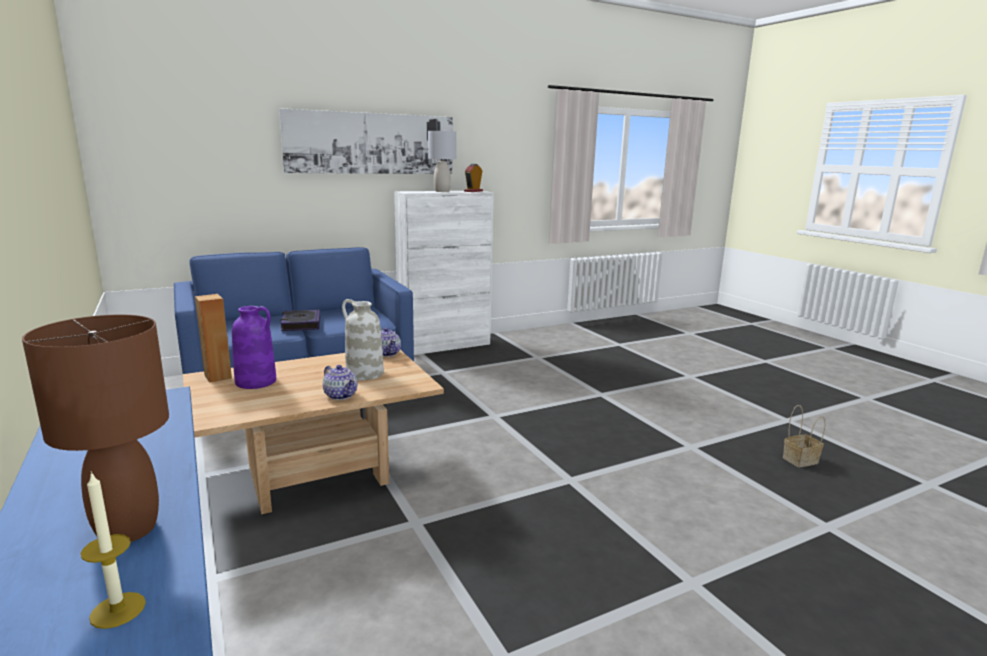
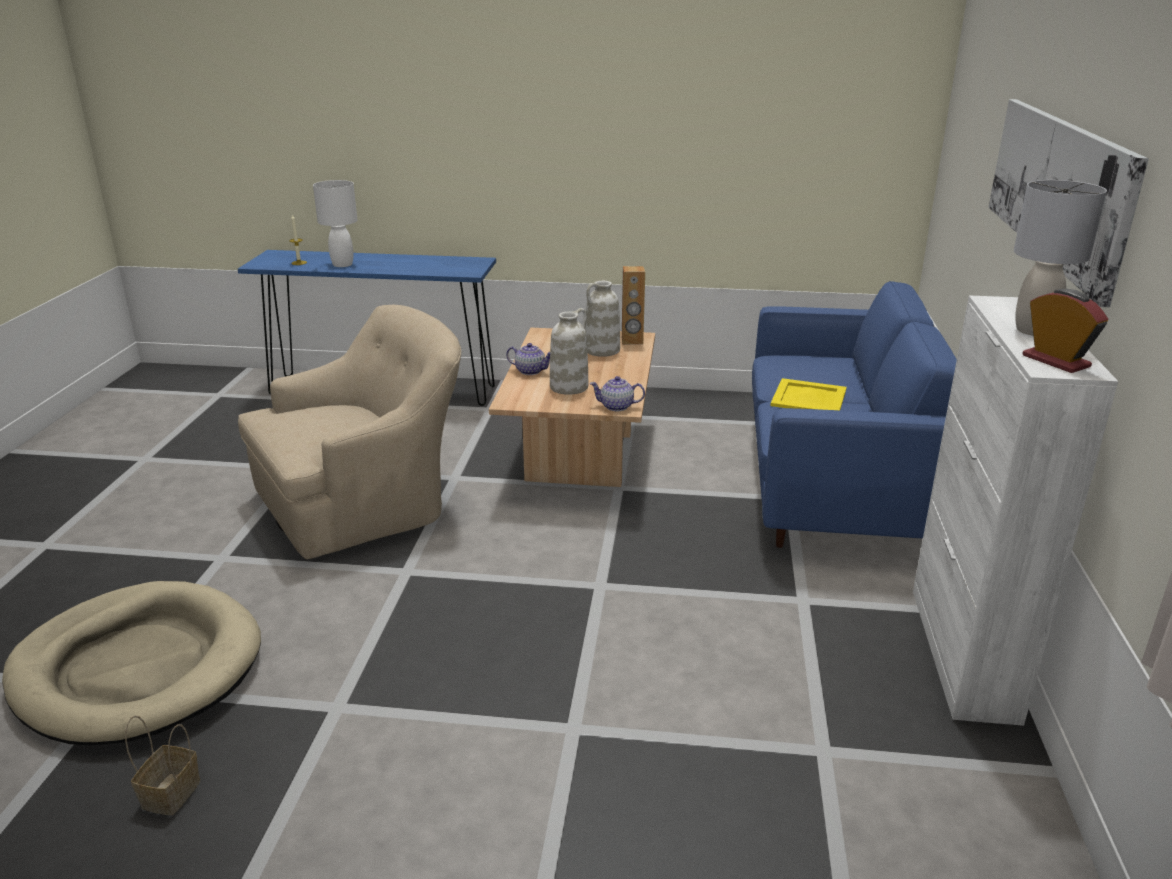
camera: 125 degrees right, 10 degrees up
(126, 529) = (343, 264): brown table lamp -> white table lamp
(257, 382) = (602, 350): purple vase -> white vase
(301, 324) = (808, 397): book -> yellow tray
(340, 395) = (530, 371): teapot -> teapot turned 150 degrees counterclockwise
(513, 551) = (366, 502): none -> beige armchair
(806, 528) = (138, 668): none -> beige dog bed

